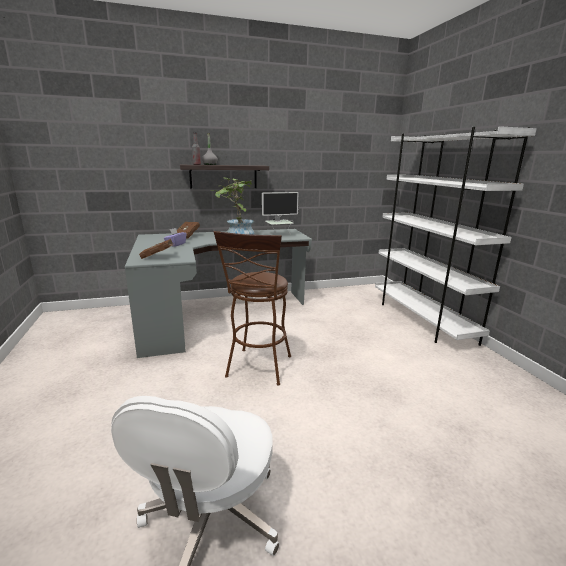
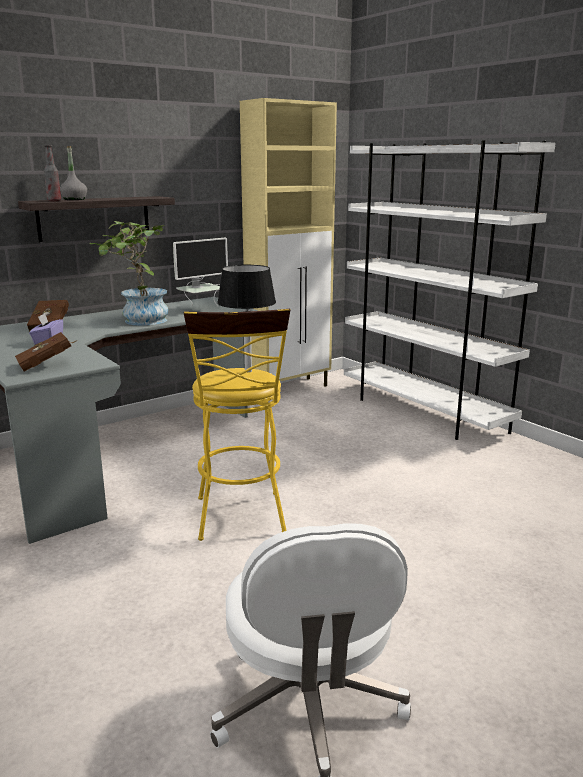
camera: 20 degrees left, 0 degrees up
(258, 369) = (241, 520): brown stool -> yellow stool
(269, 275) = (248, 371): none -> black table lamp
(340, 291) = (290, 389): none -> beige cabinet

